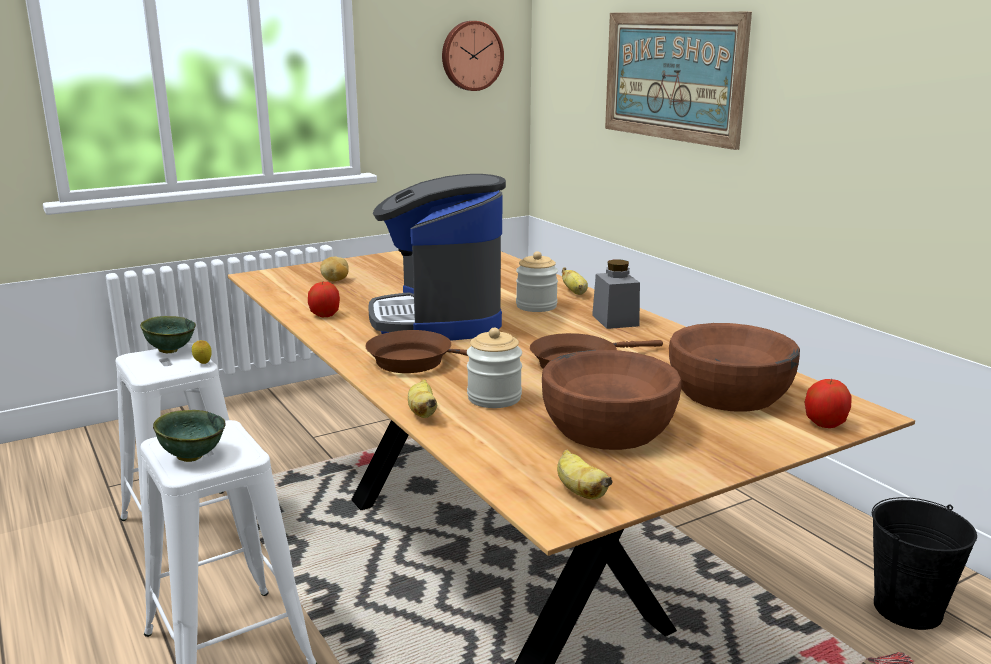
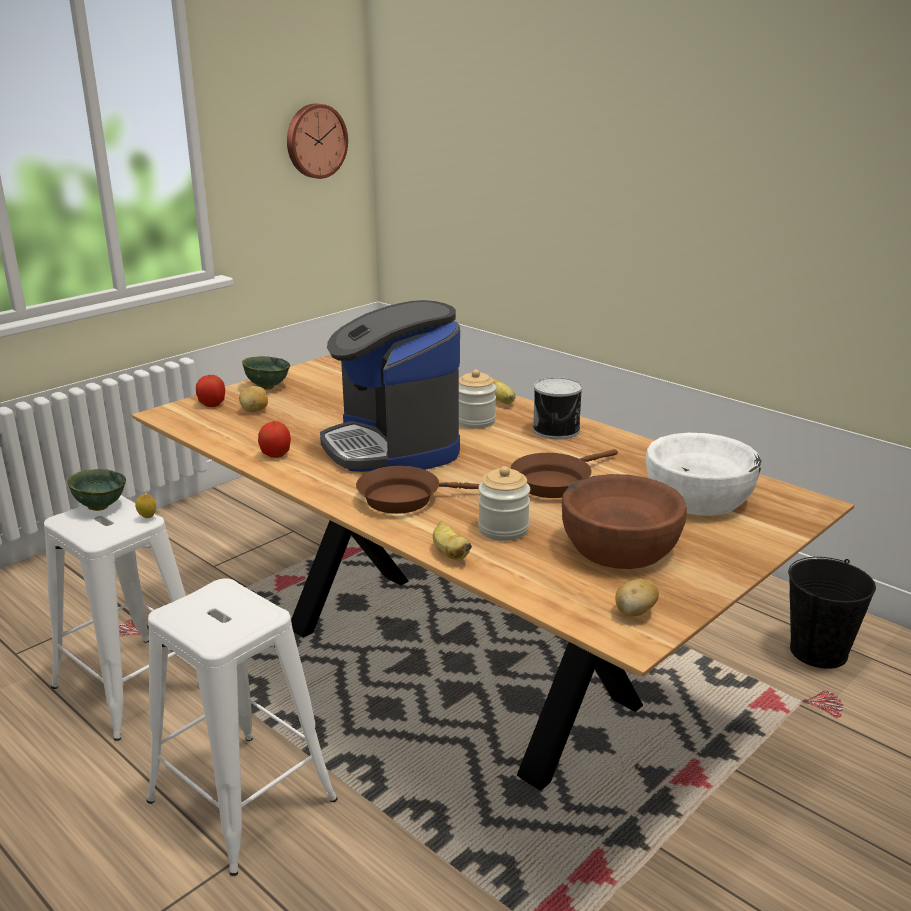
camera: 15 degrees left, 5 degrees up
(192, 456) = (213, 624): green bowl -> green bowl (267, 387)
(579, 491) = (635, 613): banana -> potato
(615, 320) = (557, 430): grey jar -> can
(672, 76) = (543, 167): picture -> none
(729, 393) = (699, 497): brown bowl -> white bowl
(825, 424) = (789, 518): apple -> apple (212, 404)

